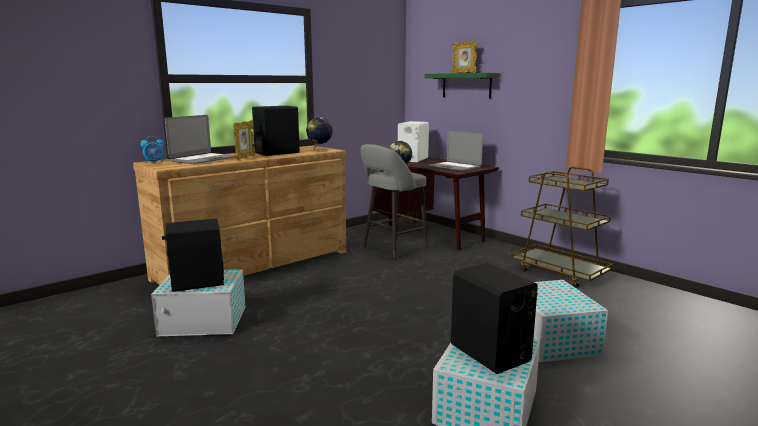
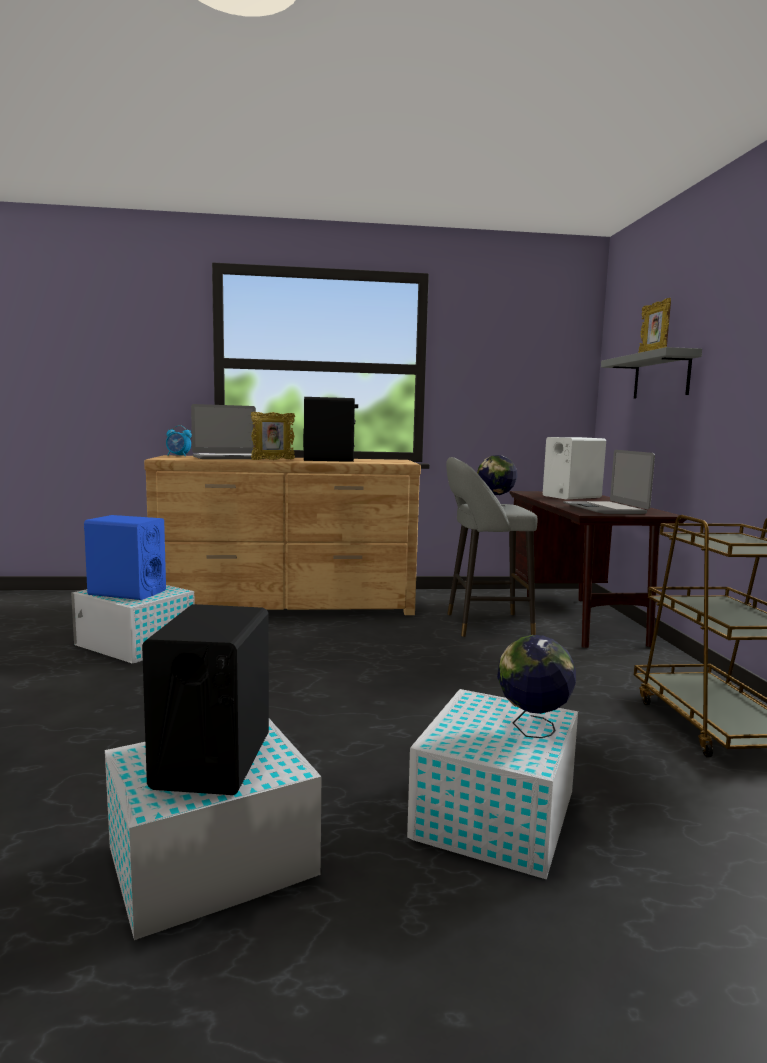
camera: 35 degrees right, 5 degrees down
(197, 282) = (127, 592): black speaker -> blue speaker
(320, 151) = (386, 462): globe -> globe (532, 729)
(466, 85) = (661, 376): green shelf -> grey shelf

